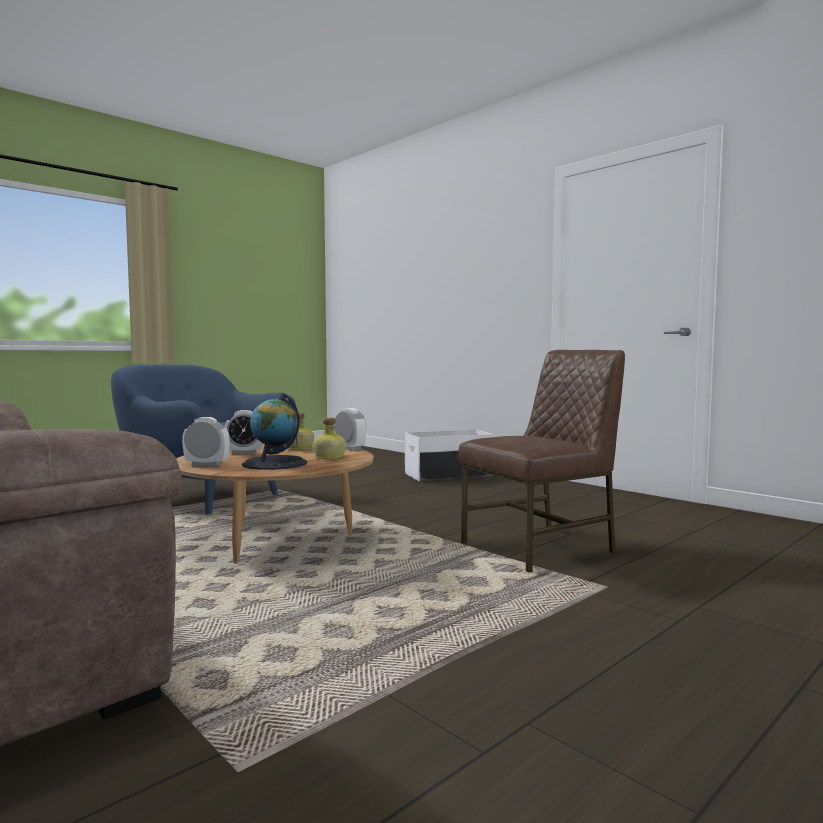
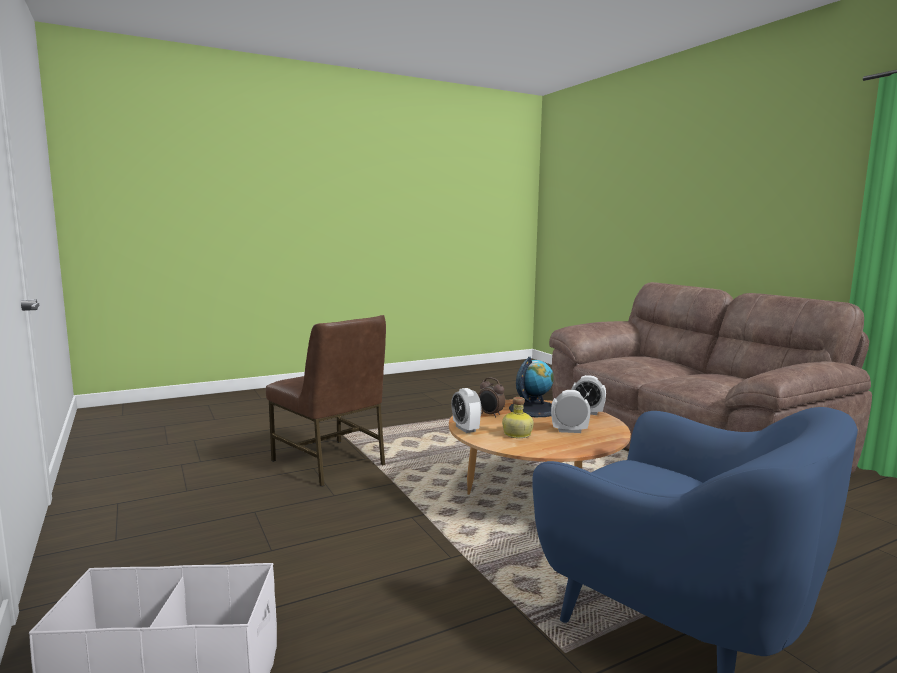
camera: 165 degrees left, 5 degrees up
(328, 457) = (490, 415): bottle -> alarm clock
(540, 547) = (330, 463): brown chair -> brown chair turned 120 degrees counterclockwise

